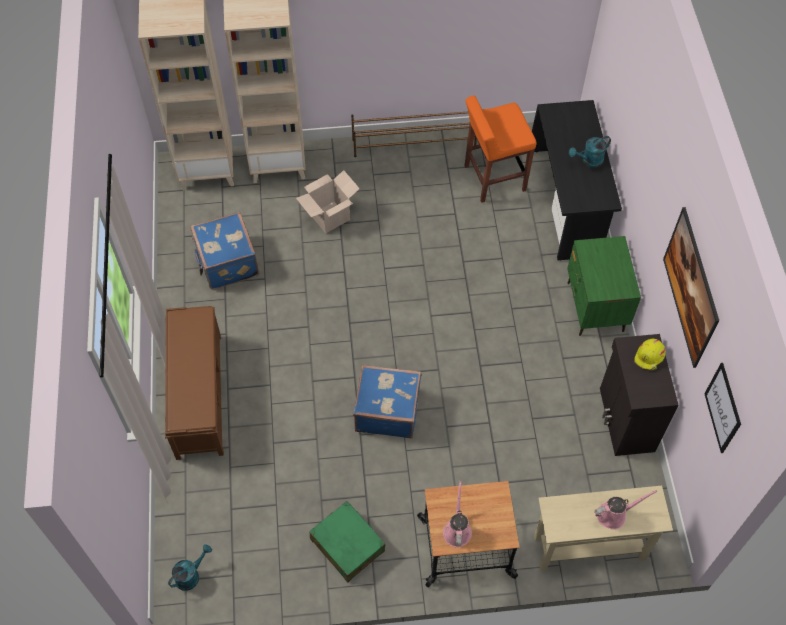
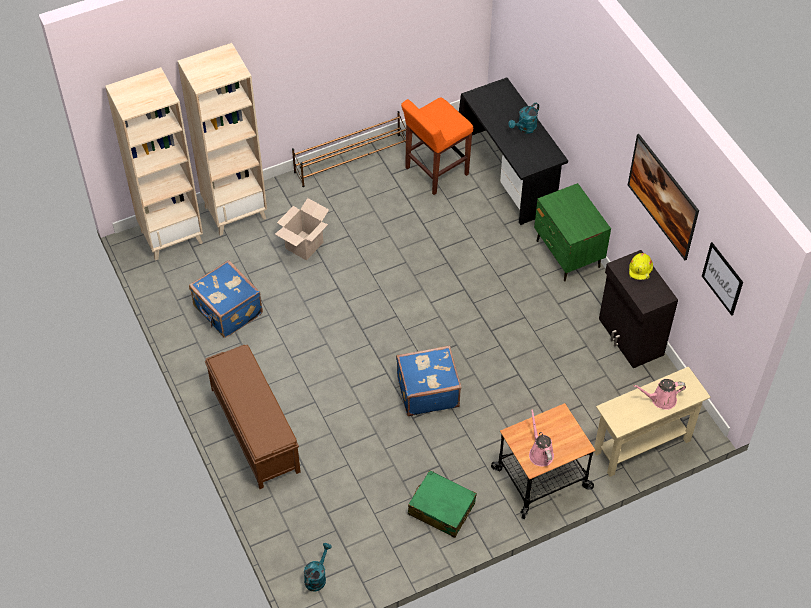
camera: 20 degrees left, 5 degrees down
(614, 514) = (661, 399): pink watering can -> pink watering can turned 150 degrees counterclockwise

